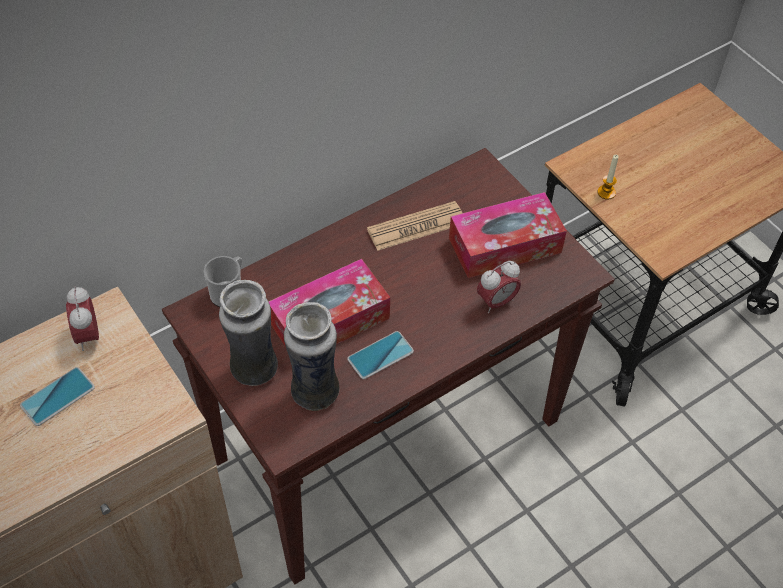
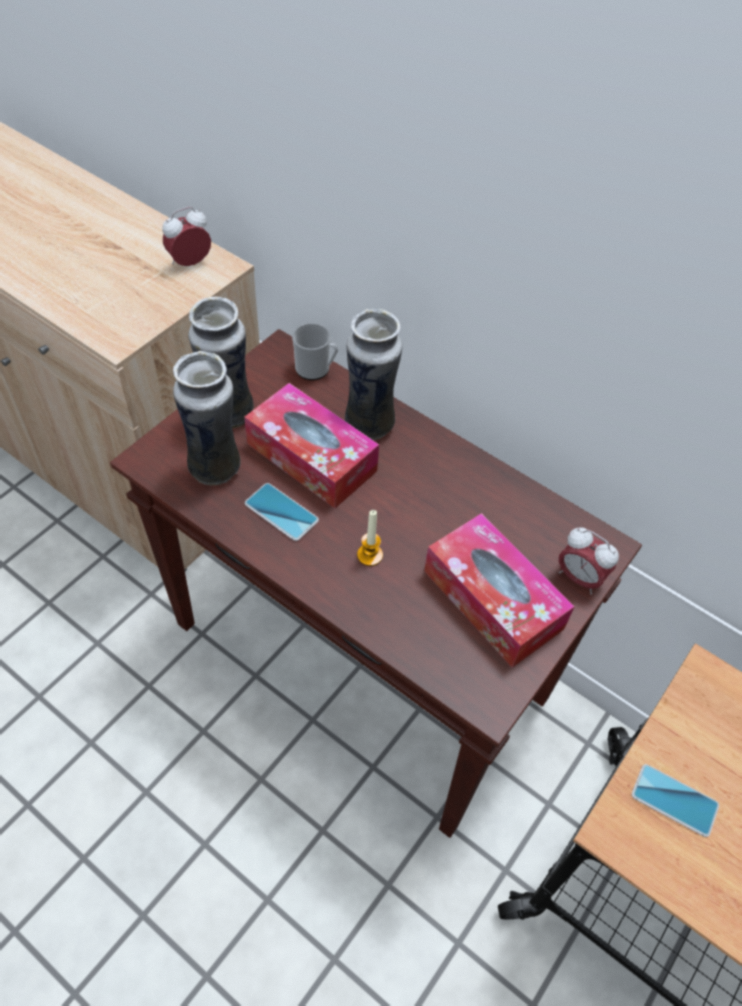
camera: 70 degrees right, 0 degrees up
(58, 397) = (118, 264): phone -> phone (674, 800)
(310, 271) = (369, 424): none -> vase
(416, 227) = (477, 502): newspaper -> none
(496, 302) = (400, 609): alarm clock -> alarm clock (579, 578)
(606, 192) = (687, 731): candle -> candle (370, 555)

